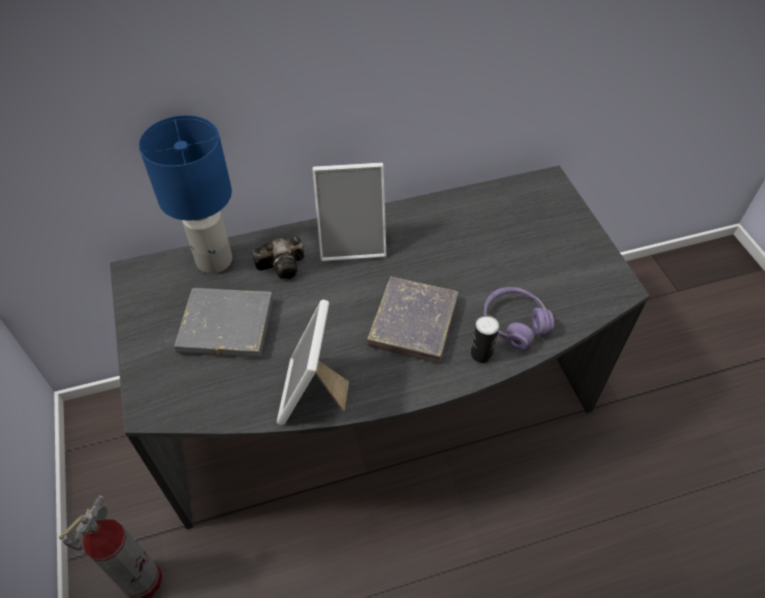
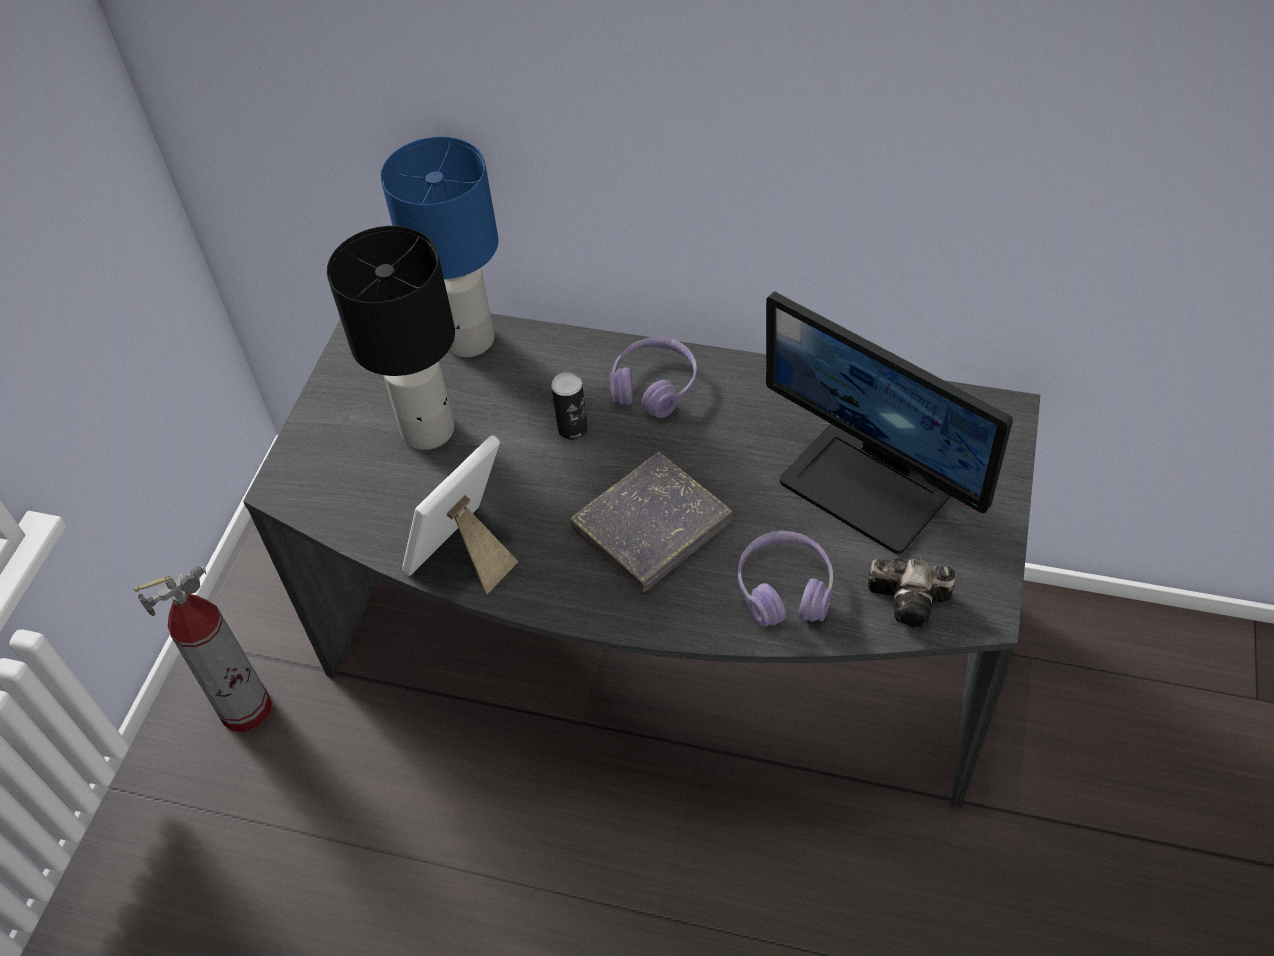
camera: 35 degrees right, 0 degrees up
(226, 326) = (427, 429): grey book -> black table lamp
(284, 266) = (546, 382): camera -> camera (912, 601)
(353, 242) = (654, 386): picture frame -> purple headphones
(481, 354) = (708, 607): can -> can (572, 429)
(513, 247) = (867, 486): none -> monitor

